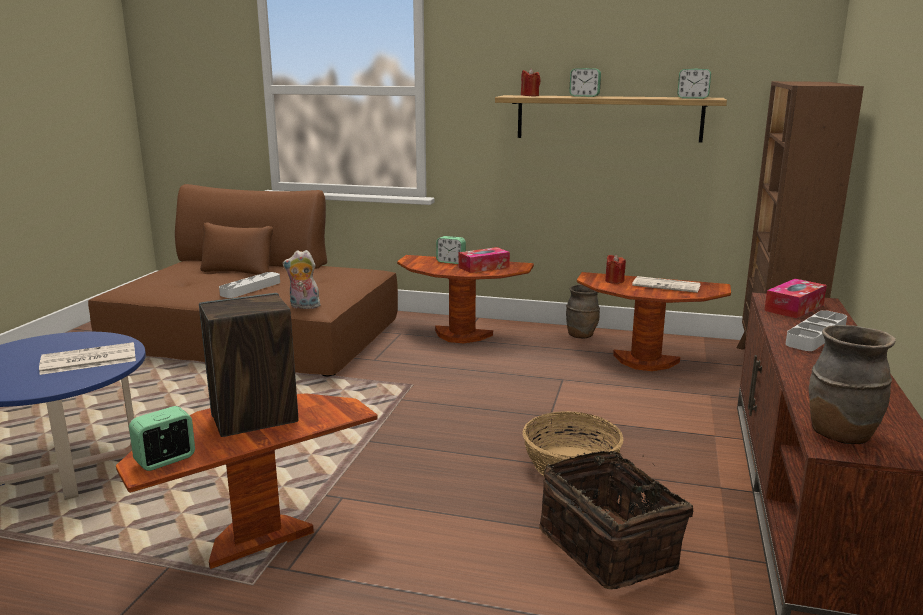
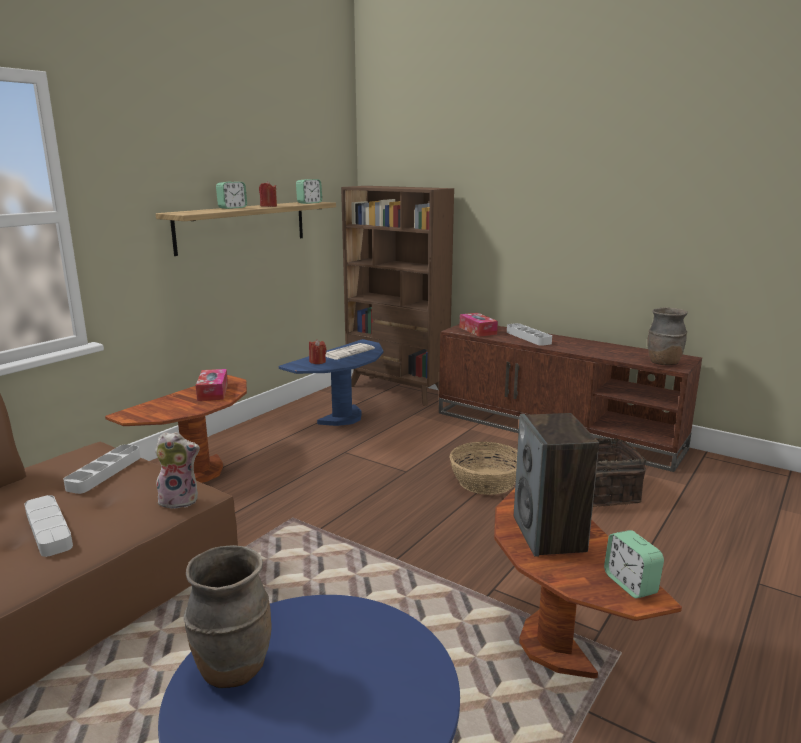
camera: 70 degrees left, 0 degrees up
(87, 360) = (334, 643): newspaper -> none
(303, 307) = (180, 500): plush toy -> plush toy turned 120 degrees counterclockwise
(333, 281) = (104, 472): none -> grey tray
(451, 262) = (172, 401): alarm clock -> none
(530, 95) = (192, 211): red candle -> red candle (268, 206)
(581, 335) = (266, 425): brown vase -> brown vase (233, 668)
(645, 362) = (343, 418): brown side table -> blue side table

